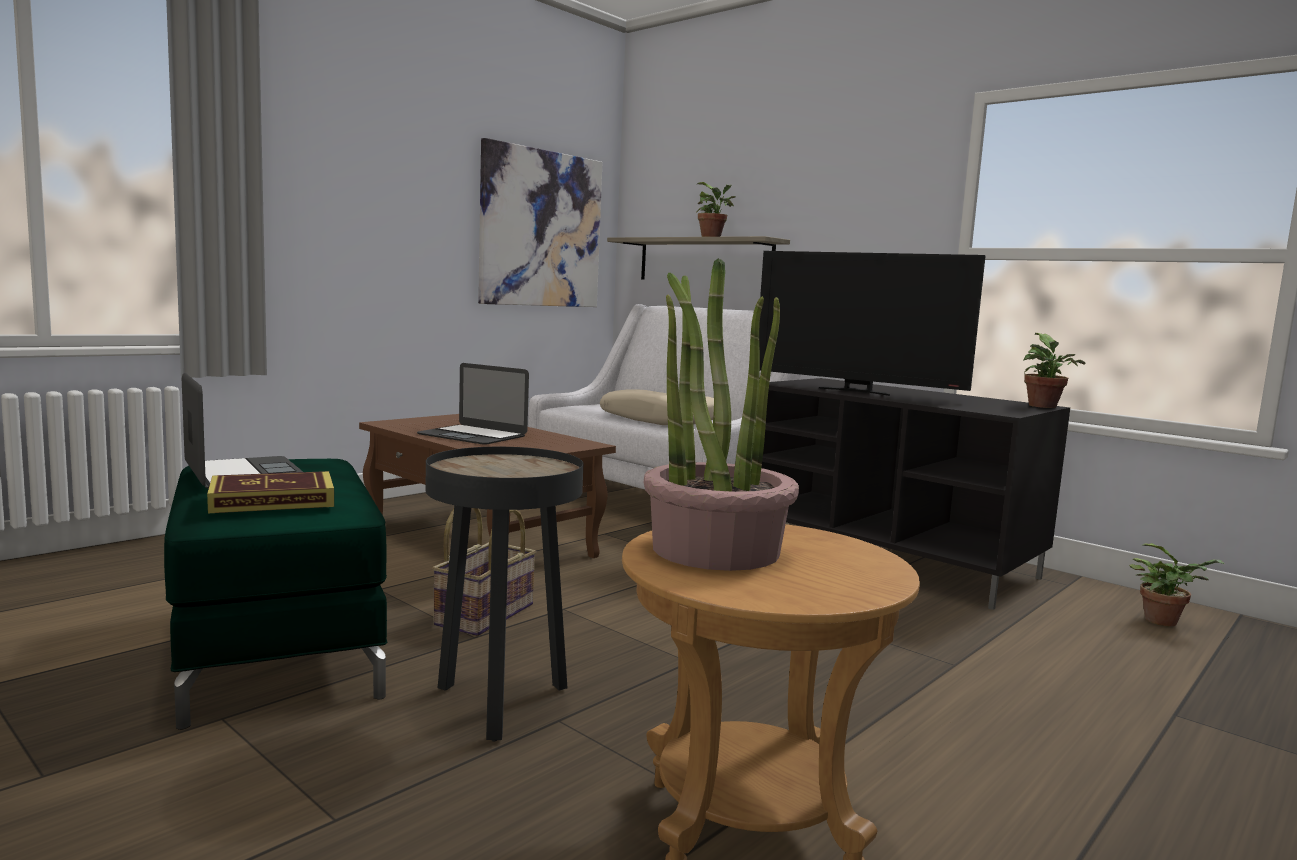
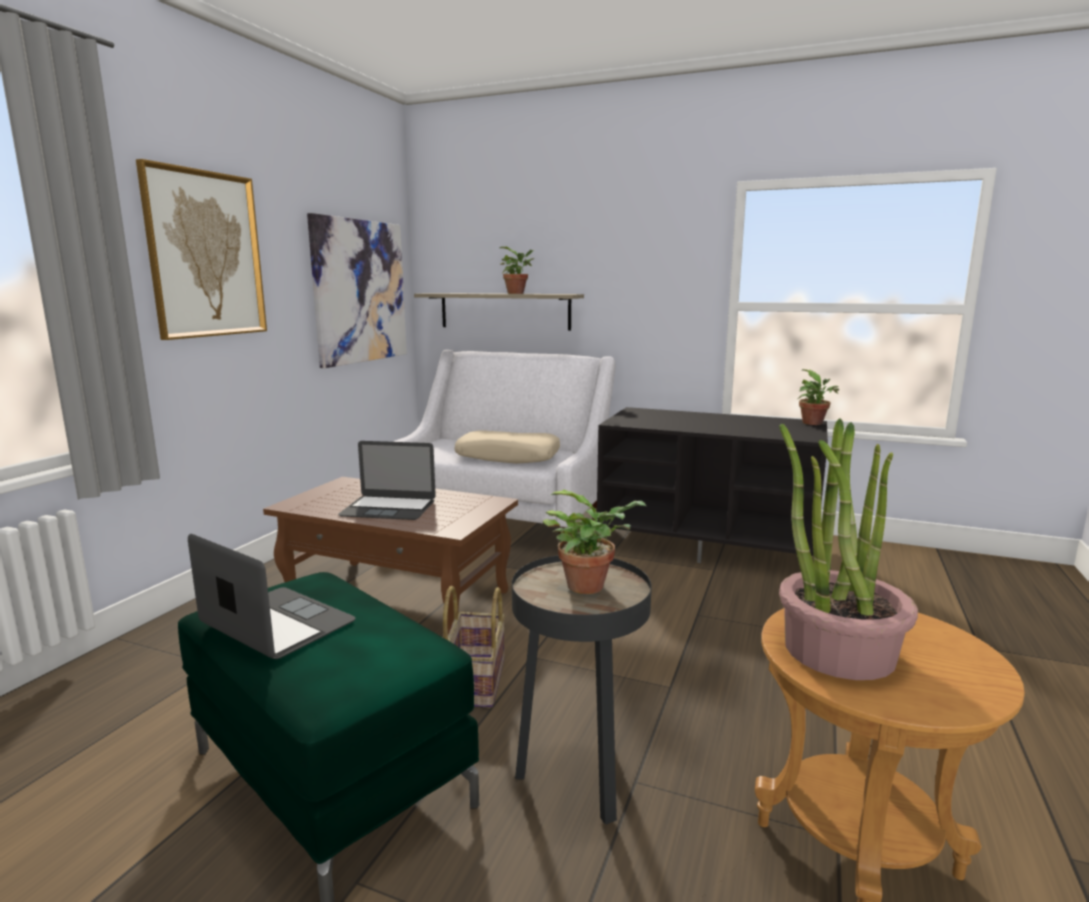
camera: 20 degrees left, 5 degrees up
(272, 500) = (358, 659): book -> none
(355, 168) = (205, 255): none -> picture
(856, 391) = (681, 424): television -> none
(1165, 621) = (906, 565): potted plant -> potted plant (590, 586)

